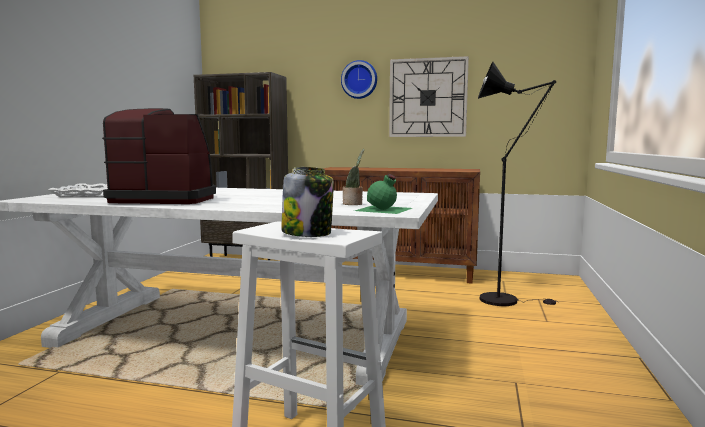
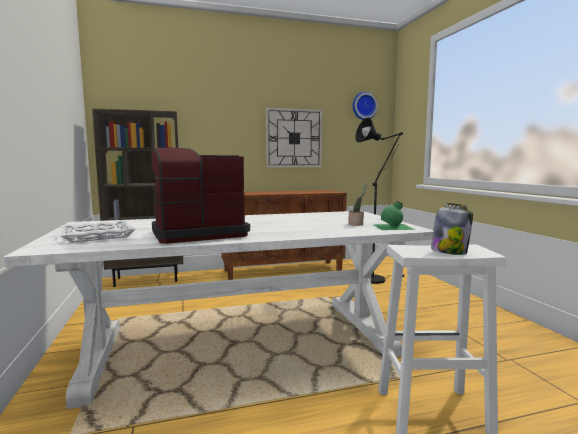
camera: 30 degrees left, 0 degrees up
(359, 80) = (241, 122): wall clock -> wall clock (364, 106)

